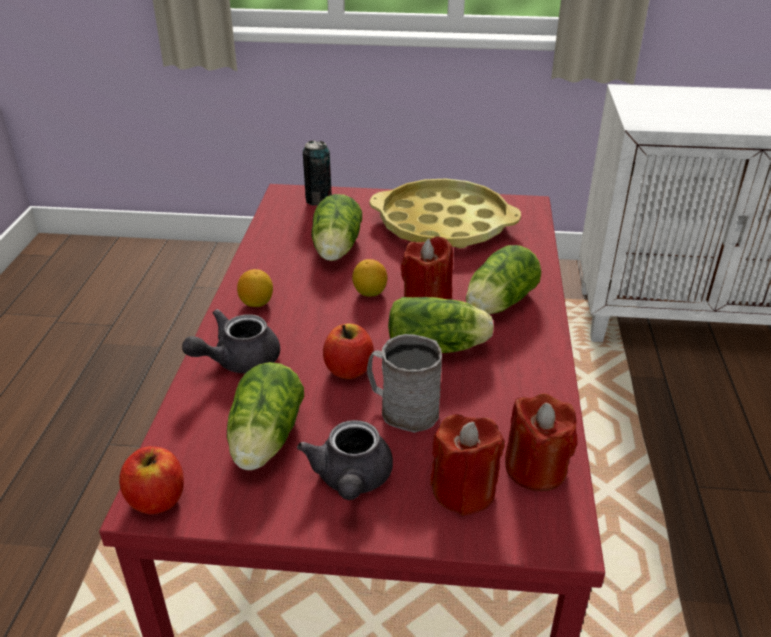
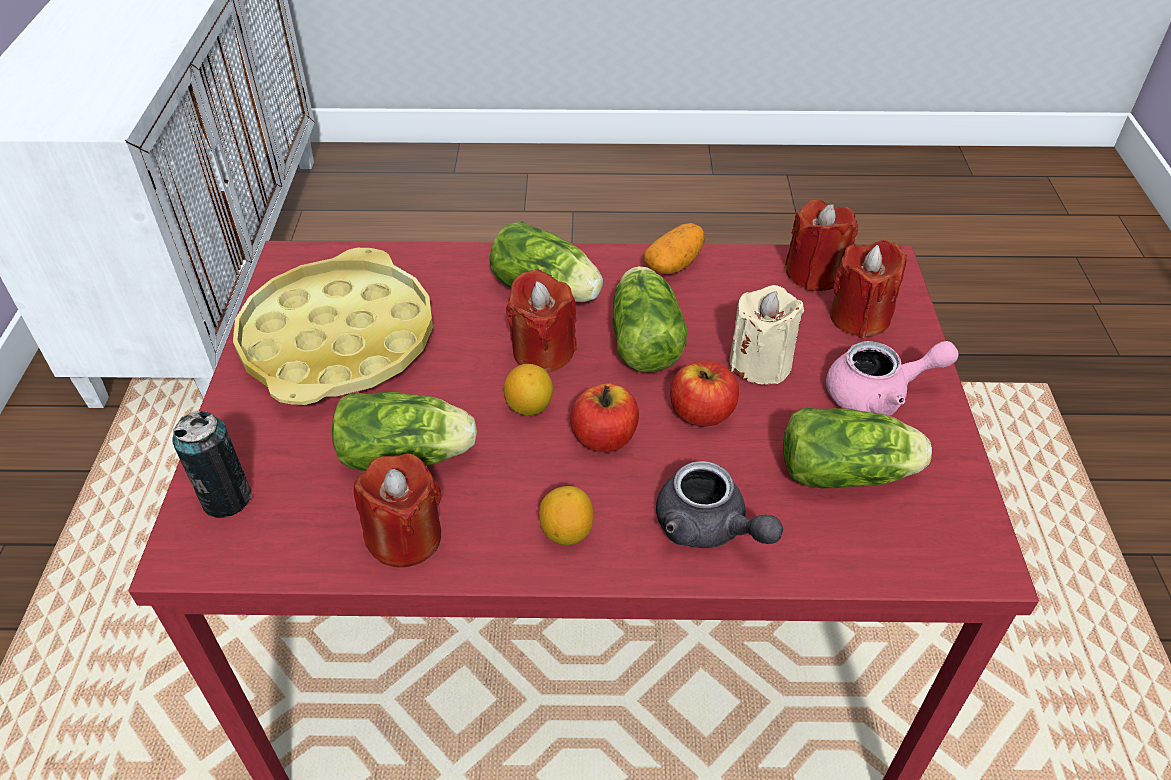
camera: 95 degrees left, 10 degrees up
(156, 499) = (974, 555): apple -> apple (604, 438)
(273, 250) = (405, 537): none -> red candle
(351, 480) = (878, 394): grey teapot -> pink teapot
(402, 409) = (760, 363): grey mug -> beige candle
(541, 374) = (674, 264): none -> potato

